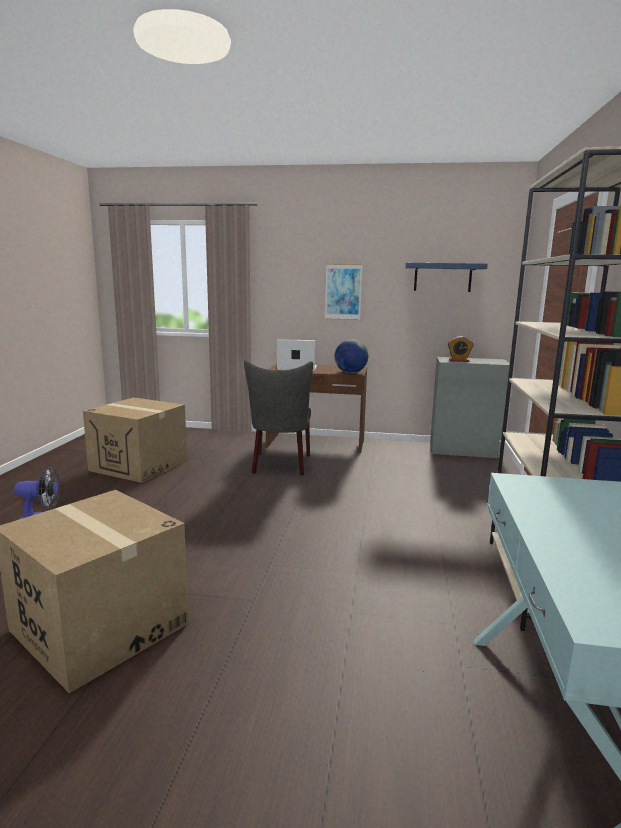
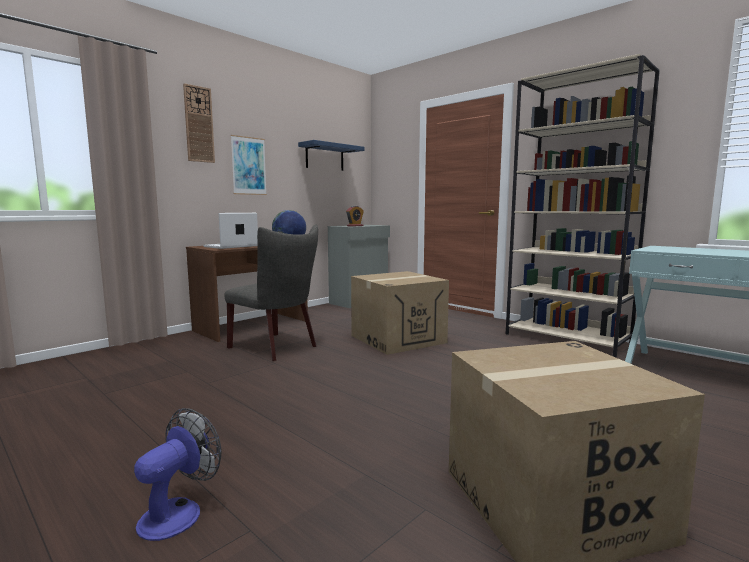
camera: 55 degrees left, 5 degrees down
(139, 465) = (122, 405): cardboard box -> cardboard box (398, 339)
(296, 257) = (199, 124): none -> wall clock

